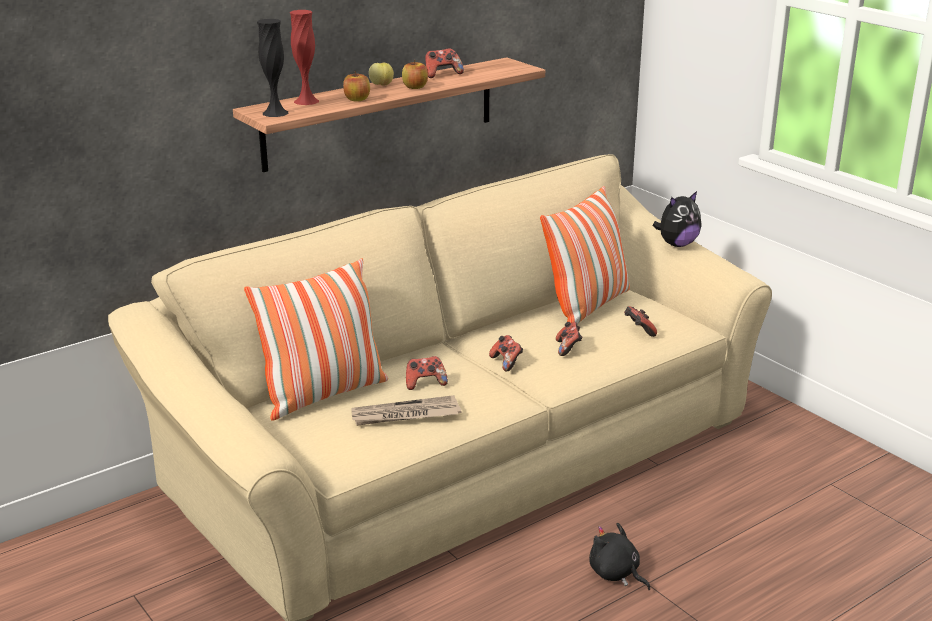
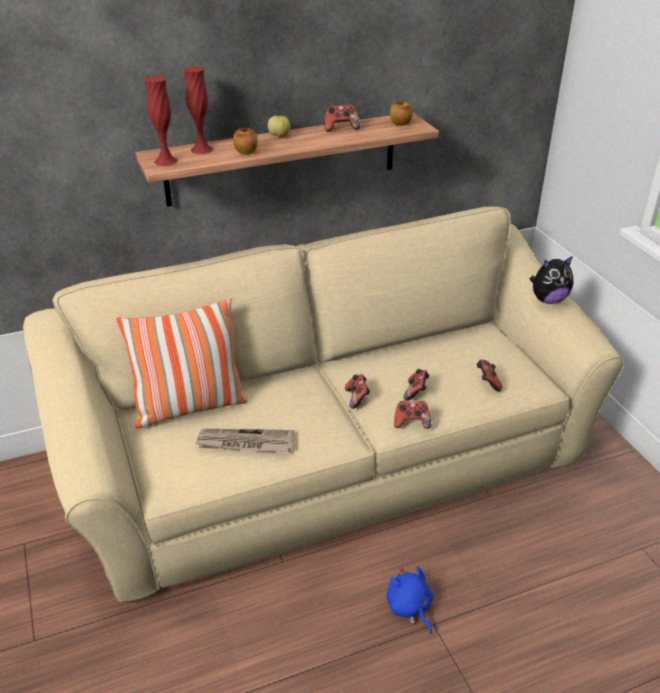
camera: 15 degrees right, 10 degrees up
(275, 113) = (166, 161): black vase -> red vase
(415, 87) = (306, 142): apple -> apple (400, 123)
(425, 383) = (277, 410): game controller -> game controller (411, 422)
(587, 306) = (452, 347): pillow -> none
(616, 574) = (409, 608): black plush toy -> blue plush toy

